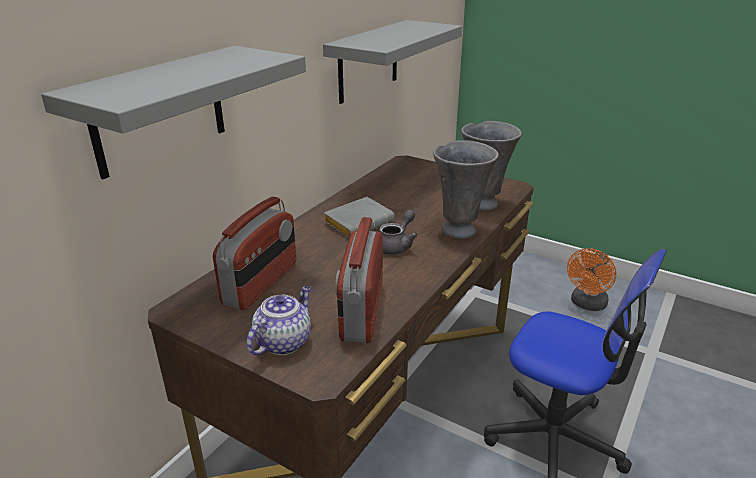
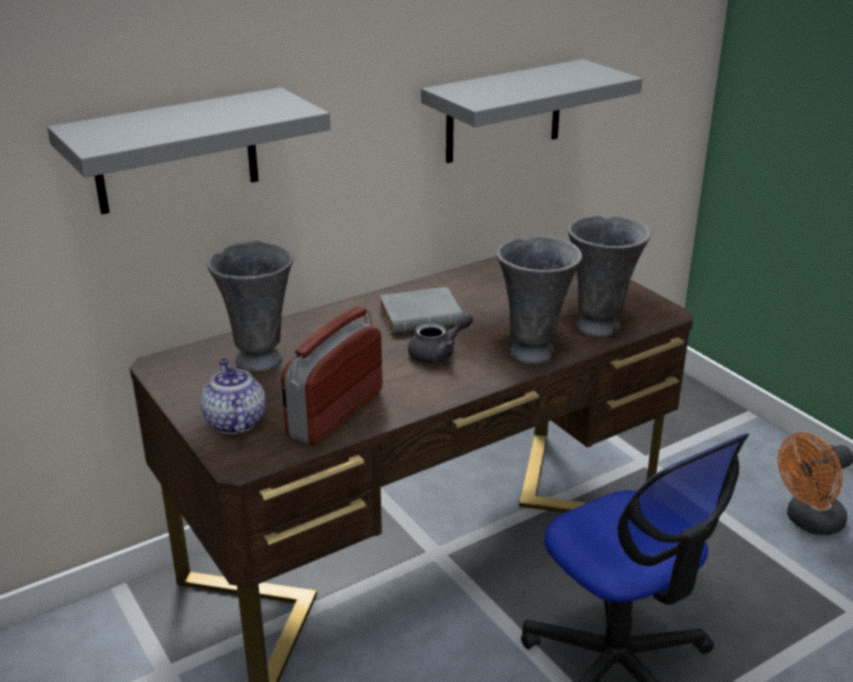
camera: 25 degrees right, 0 degrees up
(261, 283) = (260, 359): radio -> grey vase
(283, 341) = (234, 421): teapot -> teapot turned 75 degrees counterclockwise

